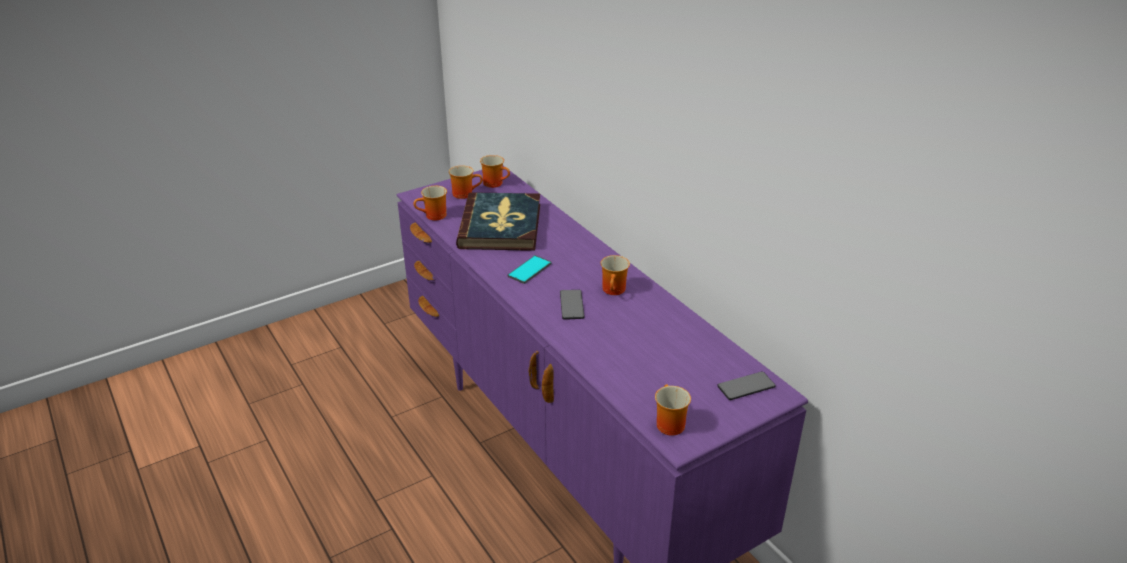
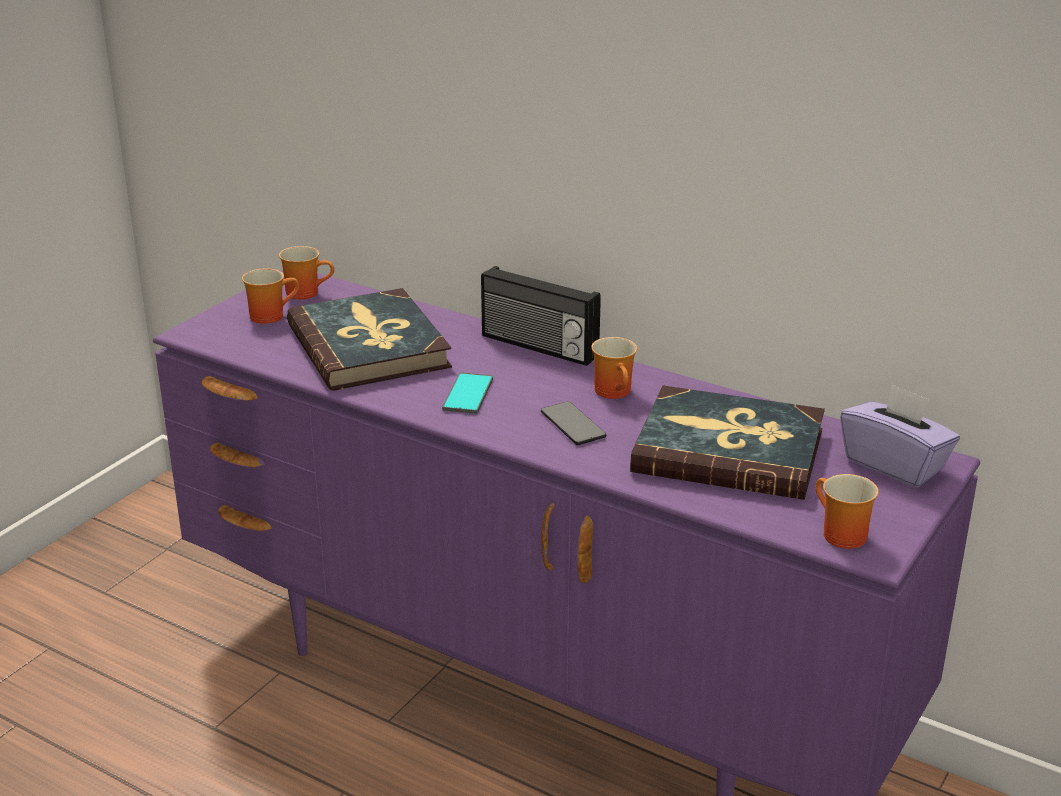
camera: 25 degrees left, 5 degrees down
(434, 216) = (249, 356): mug -> none
(594, 249) = (538, 347): none -> radio
(649, 348) = (729, 450): none -> book
(746, 387) = (894, 464): phone -> purple tissue box

